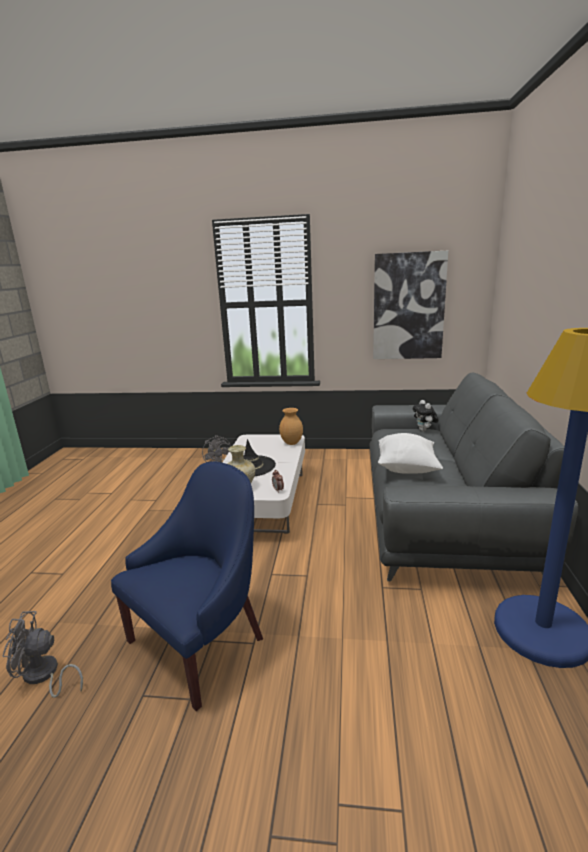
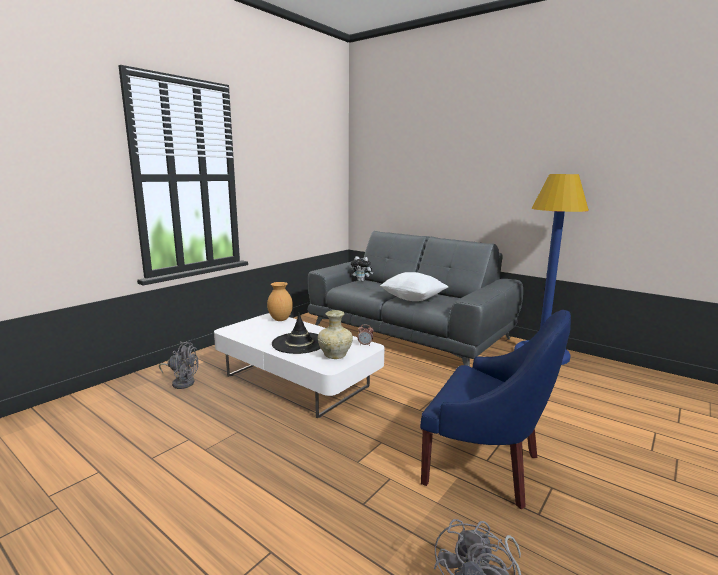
camera: 60 degrees left, 5 degrees down
(201, 642) = (485, 466): blue armchair -> blue armchair turned 135 degrees clockwise
(408, 307) = (304, 184): picture -> none

